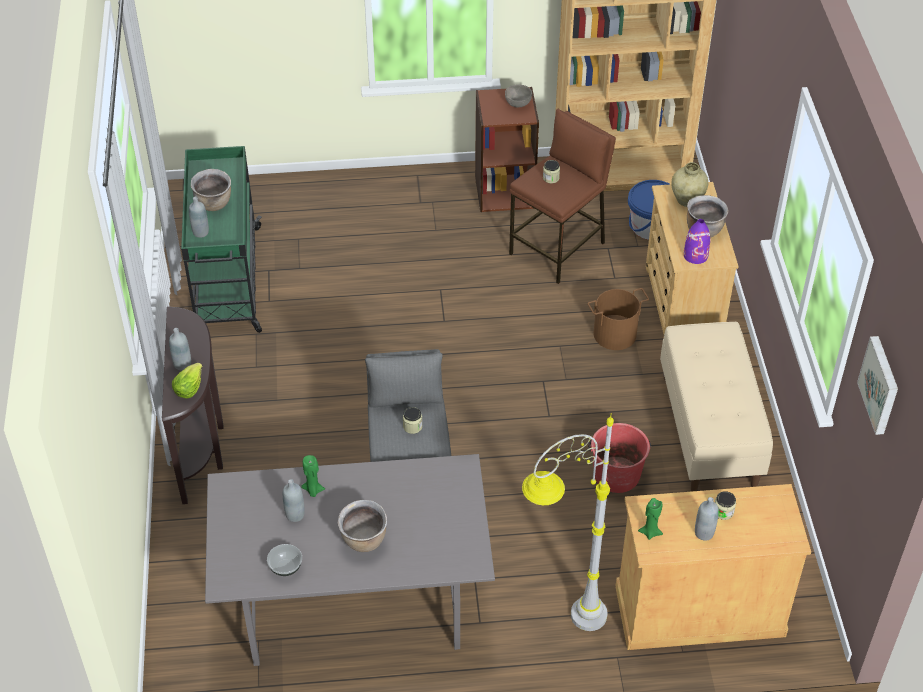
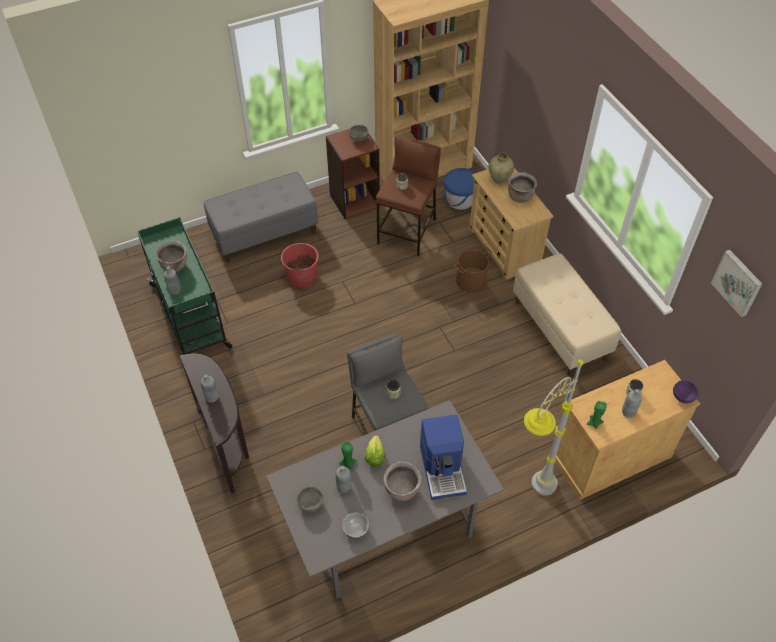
camera: 20 degrees left, 5 degrees up
(189, 387) = (225, 414): lettuce -> lettuce (374, 456)
(246, 522) = (311, 504): none -> grey bowl
(367, 204) = (265, 233): none -> grey bench
(429, 531) = (443, 469): none -> coffee machine
(616, 474) = (516, 378): red bucket -> red bucket (301, 276)
(695, 255) = (523, 216): purple vase -> none
(791, 536) = (683, 396): none -> purple bowl

